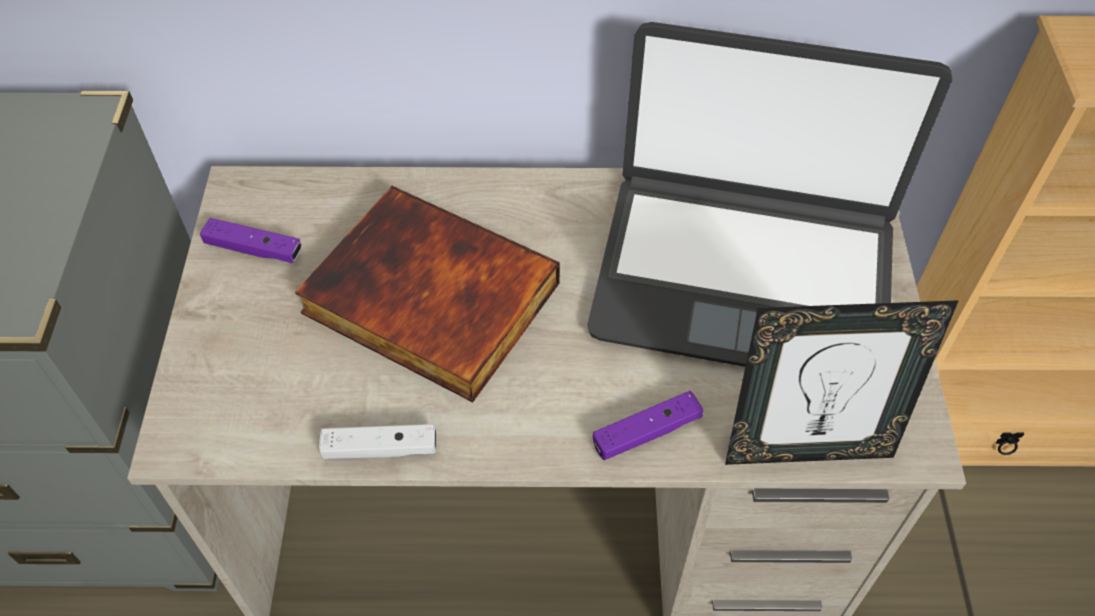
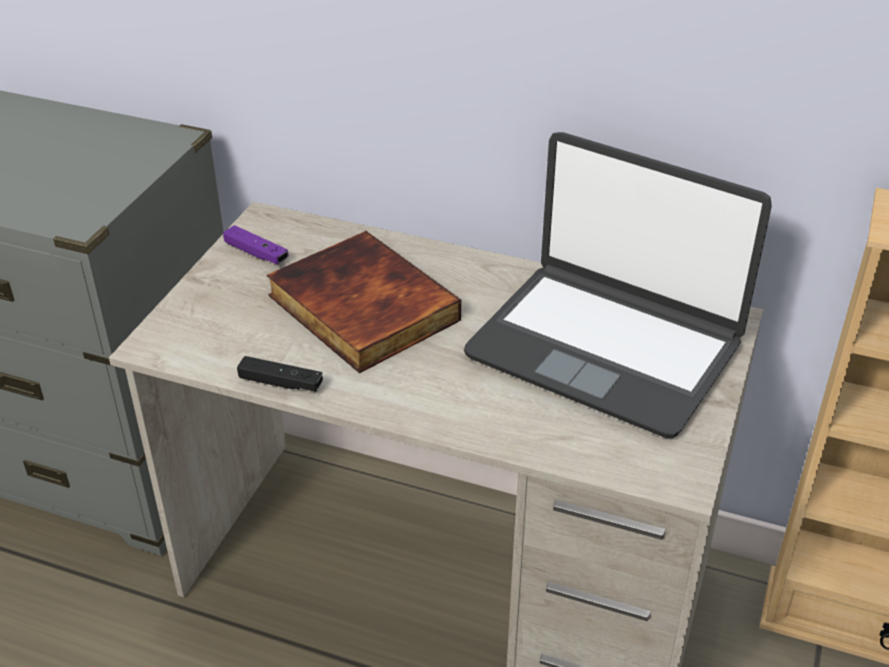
camera: 20 degrees right, 15 degrees down
(380, 449) = (281, 383): white game controller -> black game controller
(646, 432) = (476, 421): purple game controller -> none
(806, 448) = (593, 461): picture frame -> none

